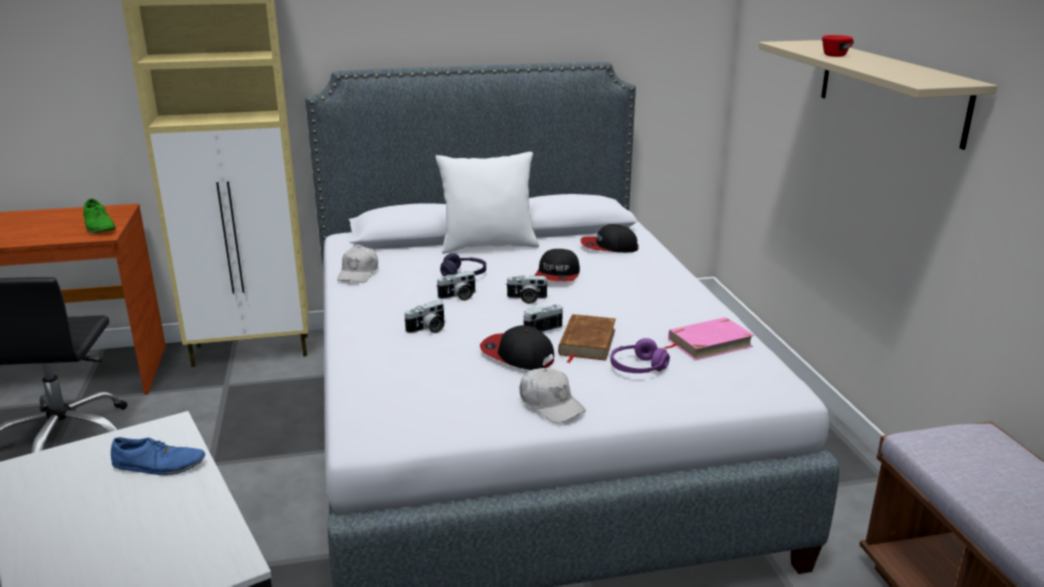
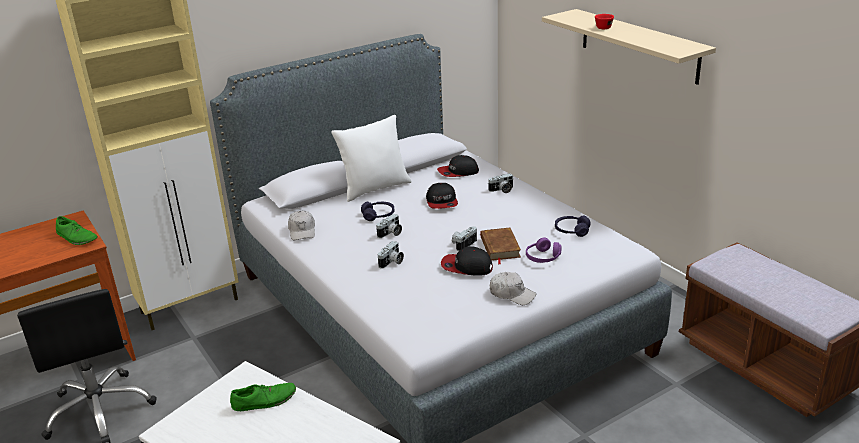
camera: 20 degrees left, 5 degrees up
(159, 465) = (264, 401): blue shoe -> green shoe
(526, 299) = (437, 225): camera -> camera (502, 190)
(709, 343) = (571, 231): pink book -> purple headphones

